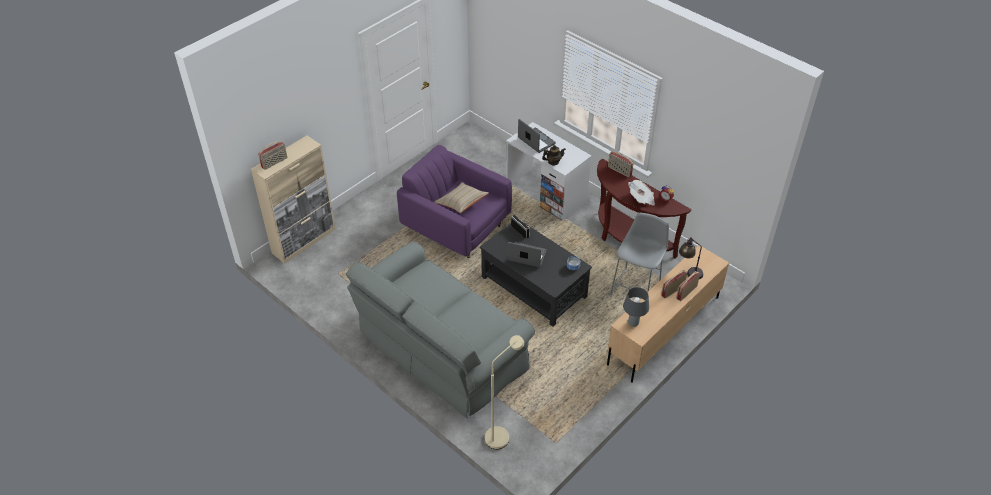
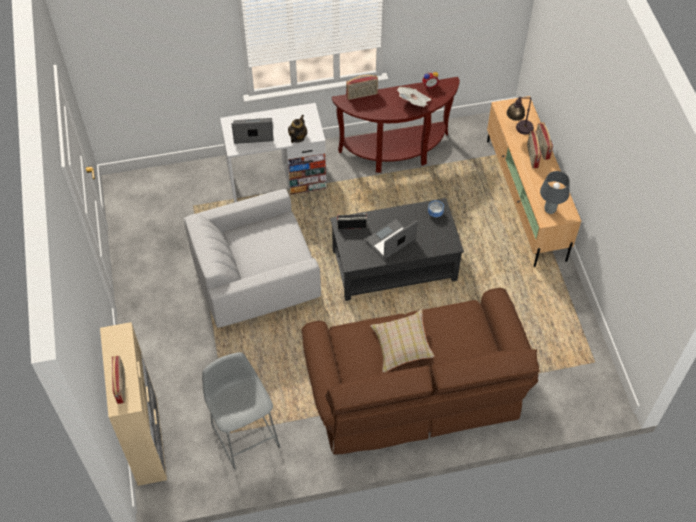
camera: 55 degrees left, 10 degrees up
(440, 350) = (415, 393): grey sofa -> brown sofa
(456, 227) = (255, 282): purple armchair -> white armchair
(461, 203) = (267, 252): beige pillow -> beige pillow (402, 346)
(501, 434) = (556, 401): beige floor lamp -> none
(636, 286) = (458, 185): grey stool -> grey stool (244, 431)

